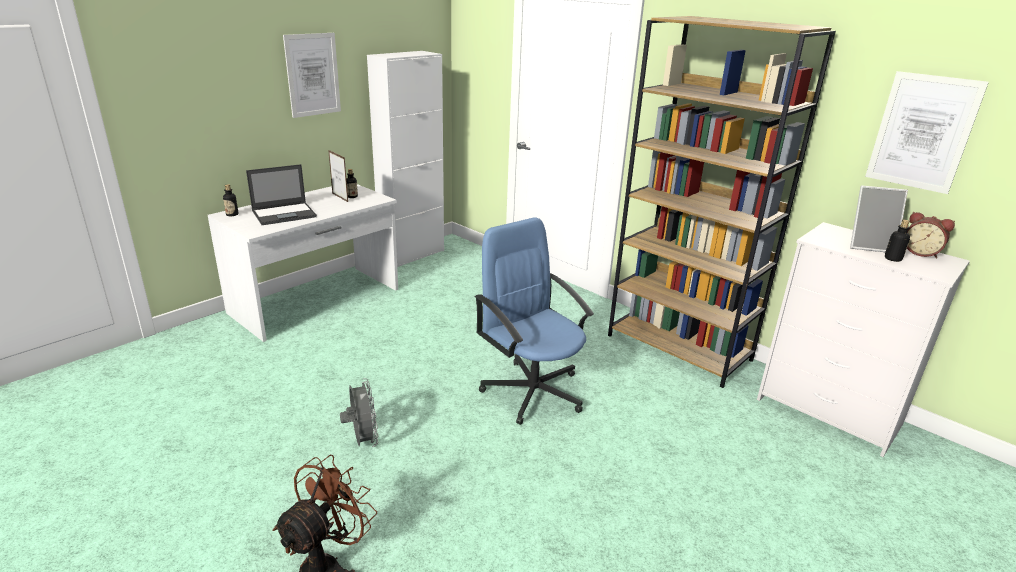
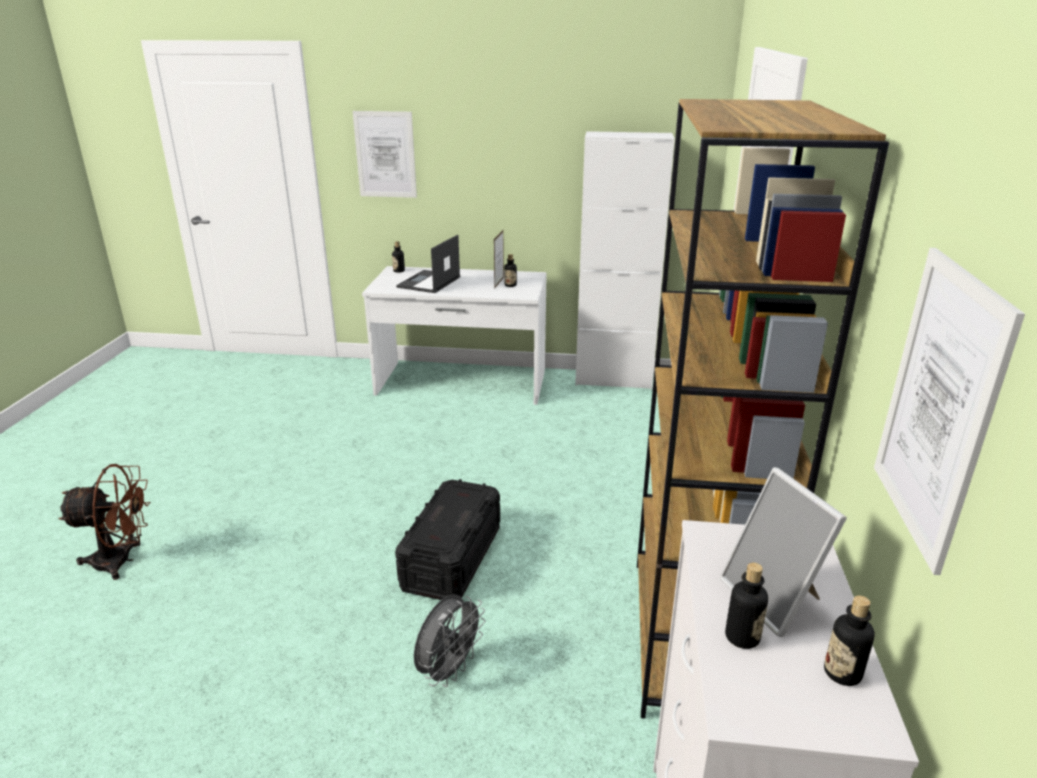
camera: 55 degrees right, 0 degrees up
(285, 214) = (429, 282): laptop -> laptop turned 90 degrees clockwise
(313, 75) = (516, 147): picture -> picture (385, 154)
(362, 440) = (283, 502): grey fan -> grey fan (449, 670)
(532, 391) = (452, 558): blue office chair -> black storage box
(920, 253) = (842, 673): alarm clock -> bottle

